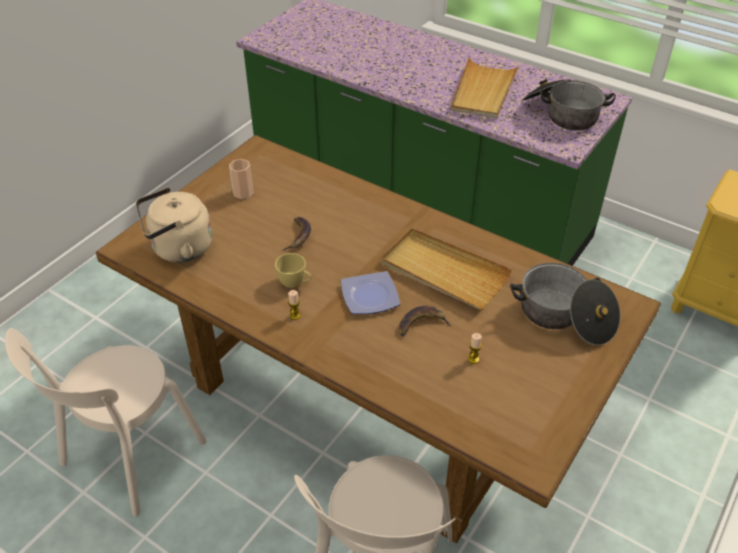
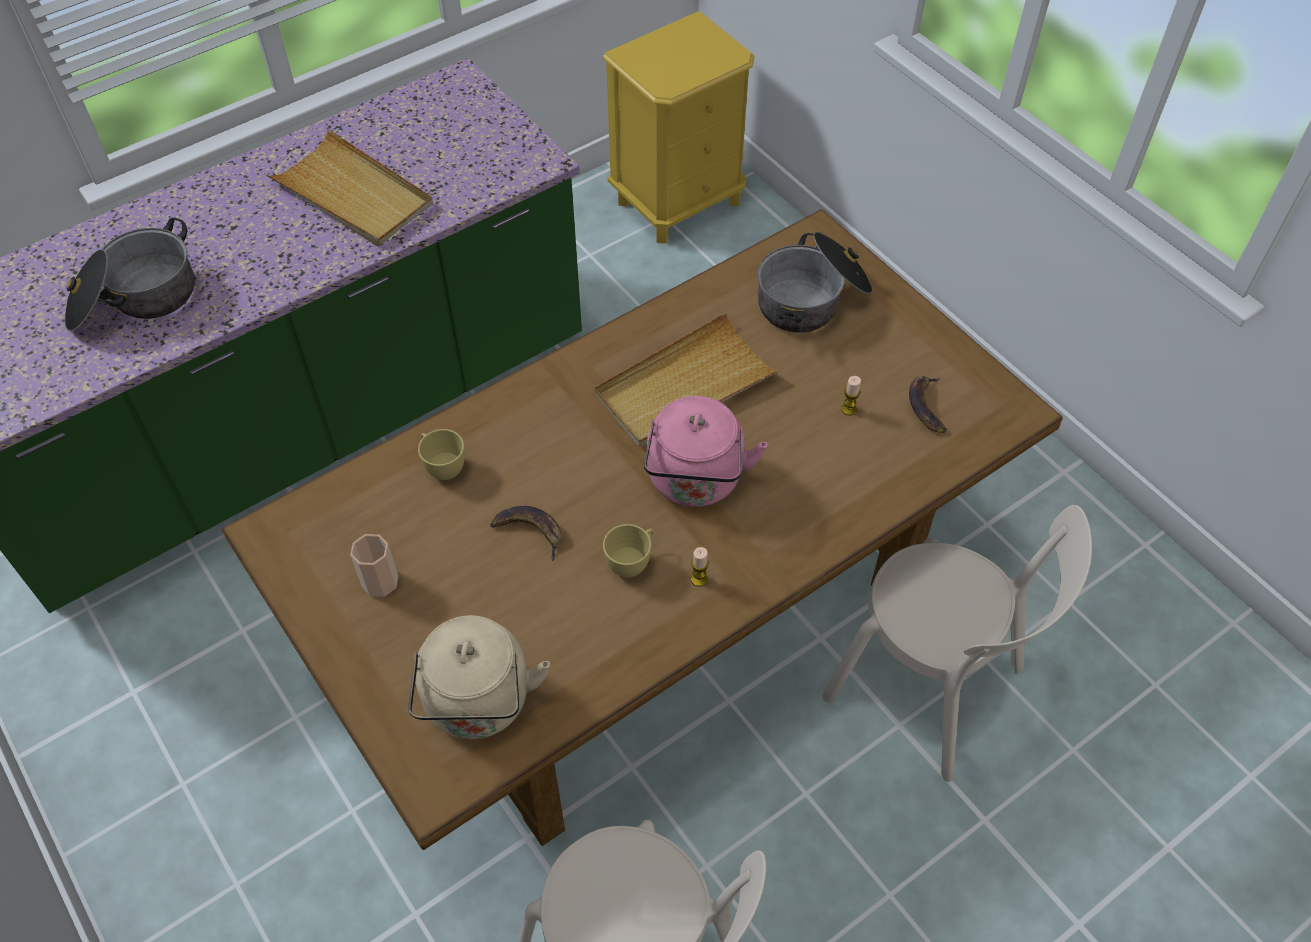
camera: 70 degrees left, 10 degrees up
(328, 191) = (442, 466): none -> yellow cup
(368, 296) = (695, 482): plate -> pink kettle
(421, 323) = (770, 440): banana -> banana (926, 406)
(562, 114) = (463, 137): cooking pot -> cooking pot (134, 299)

